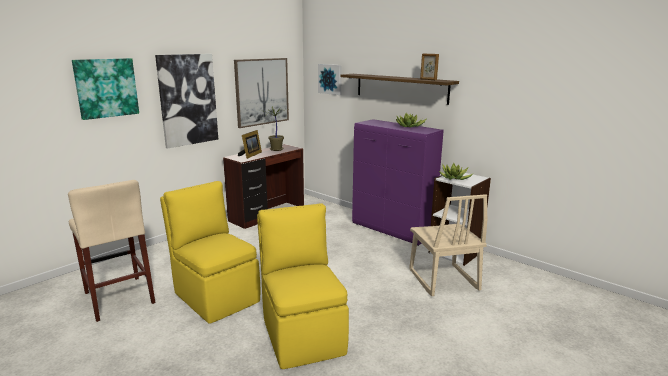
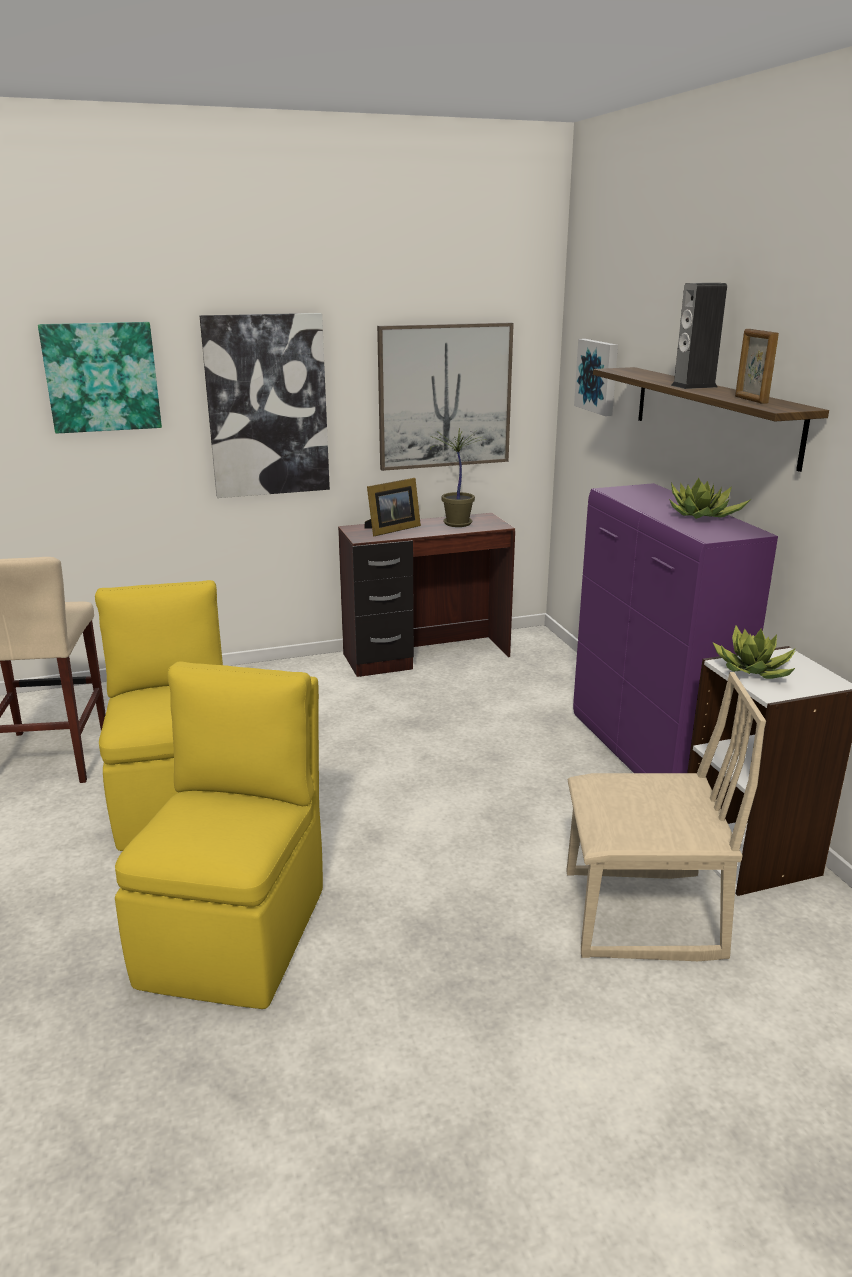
camera: 30 degrees right, 5 degrees up
(396, 77) = (694, 386): none -> speaker
(442, 280) = (642, 916): beige chair -> beige chair turned 105 degrees counterclockwise

